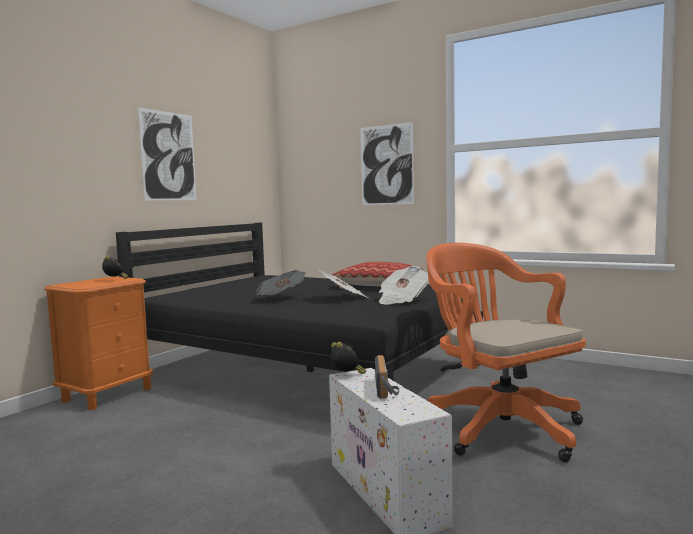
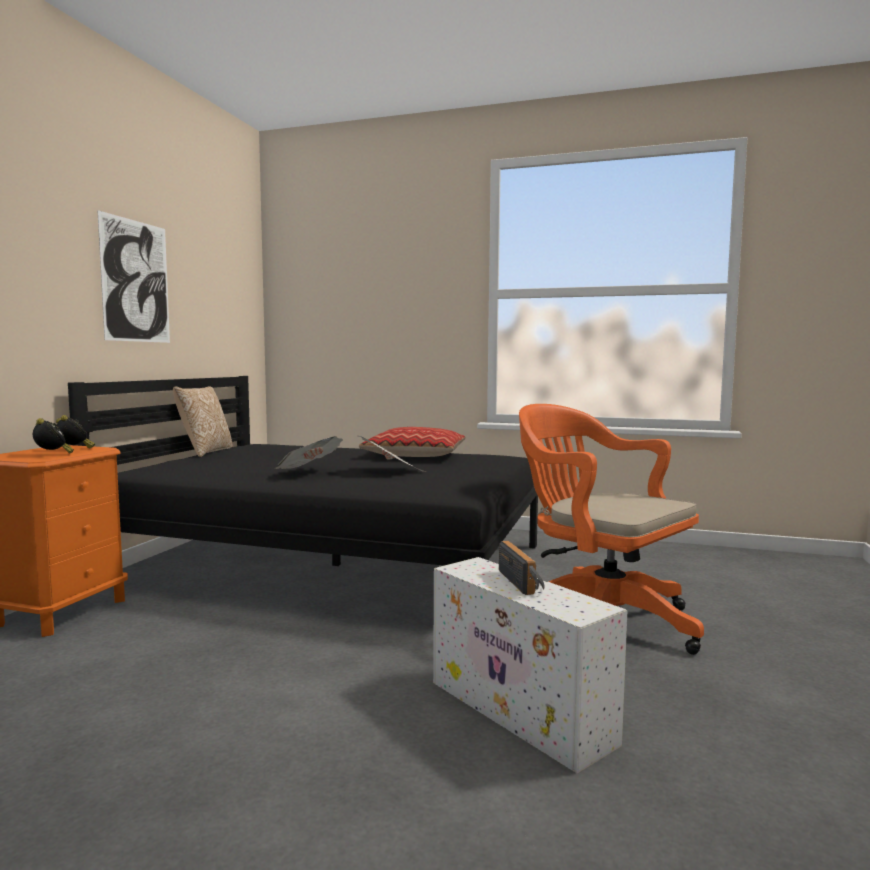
camera: 15 degrees left, 0 degrees up
(223, 281) = (205, 452): none -> pillow
(347, 375) = (458, 568): alarm clock -> alarm clock (52, 454)
(386, 165) = (413, 310): picture -> none
(402, 300) = (466, 473): newspaper -> none

